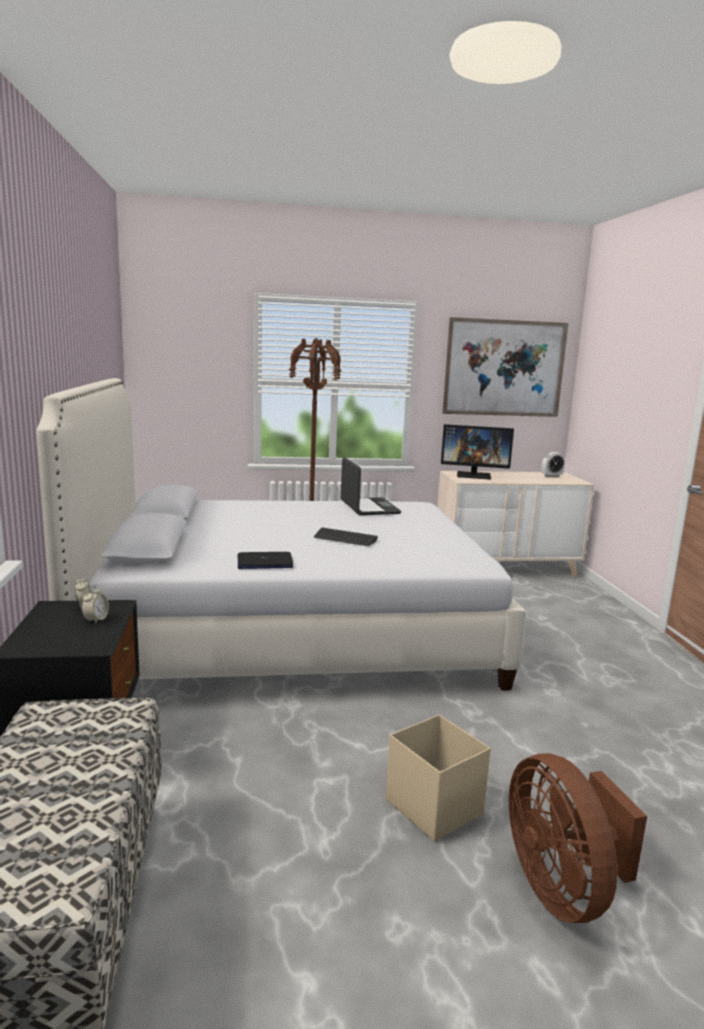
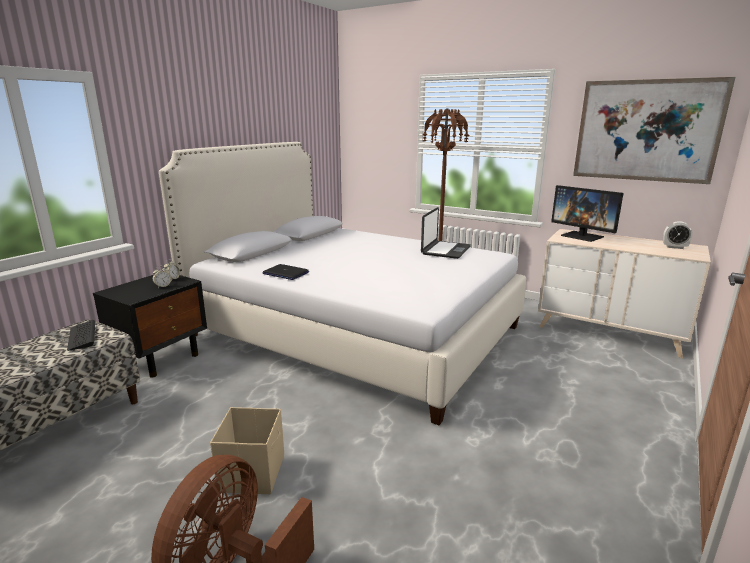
camera: 40 degrees right, 5 degrees up
(345, 538) = (368, 268): keyboard -> keyboard (82, 336)

